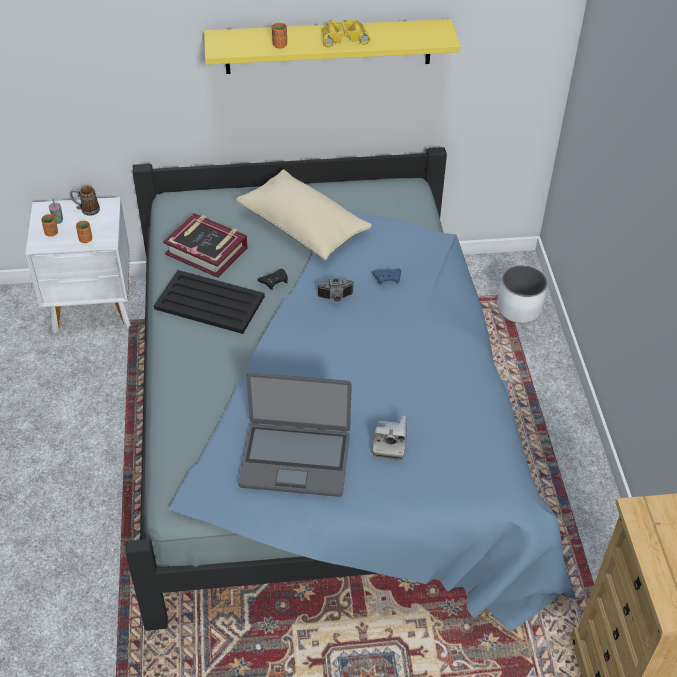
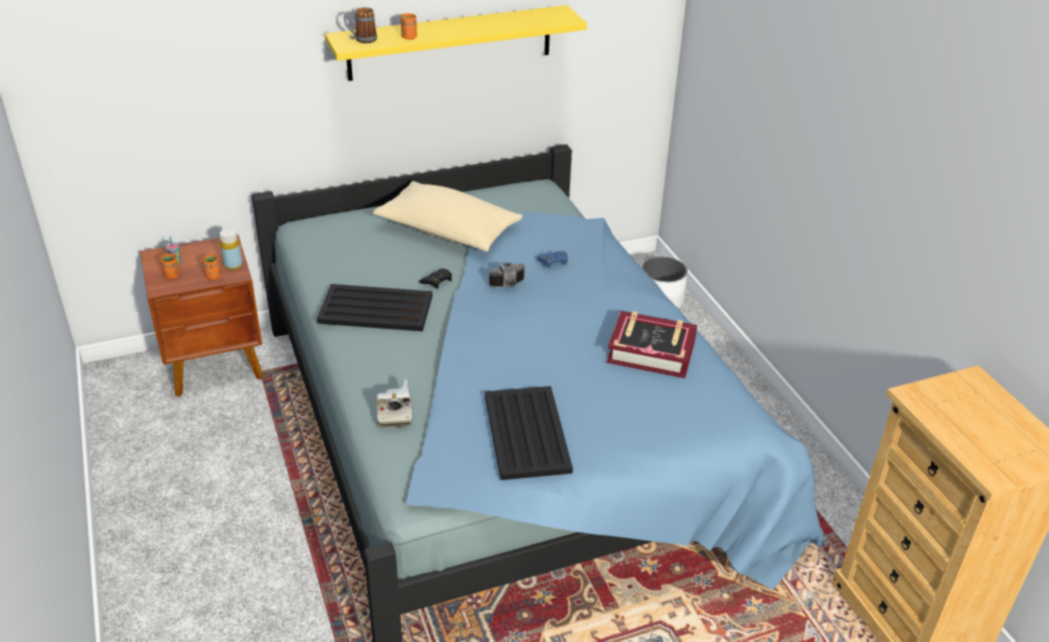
camera: 15 degrees left, 10 degrees down
(86, 210) = (204, 250): mug -> mug (361, 40)
(94, 307) = (216, 365): white nightstand -> brown nightstand
(106, 230) = (233, 265): none -> yellow bottle
(207, 251) = (354, 264): book -> book (651, 351)
(295, 459) = (527, 432): laptop -> black tray
(344, 37) = (470, 26): yellow binoculars -> none
(390, 442) = (618, 401): camera -> camera (394, 412)

